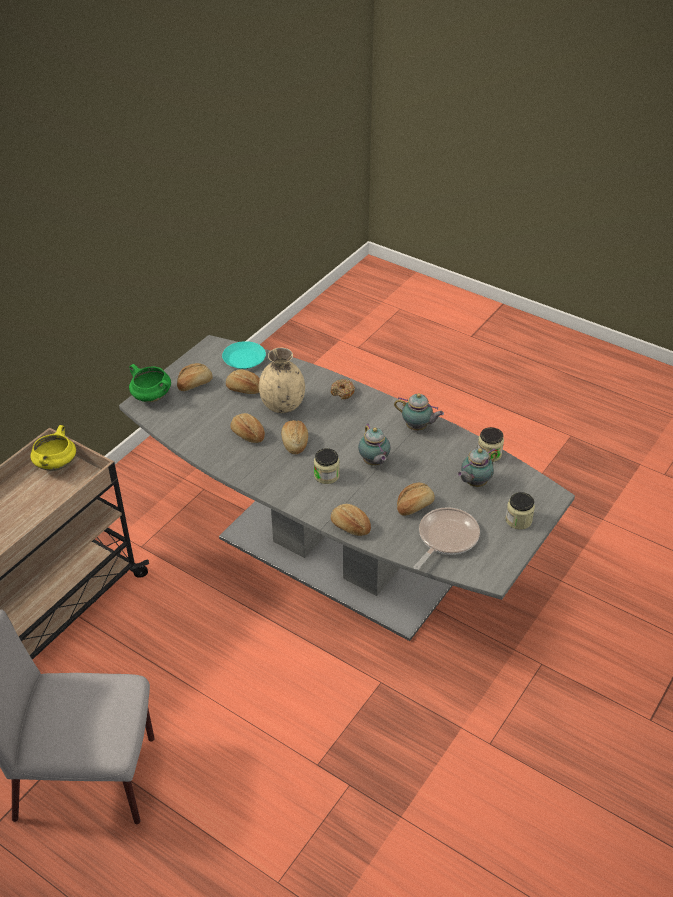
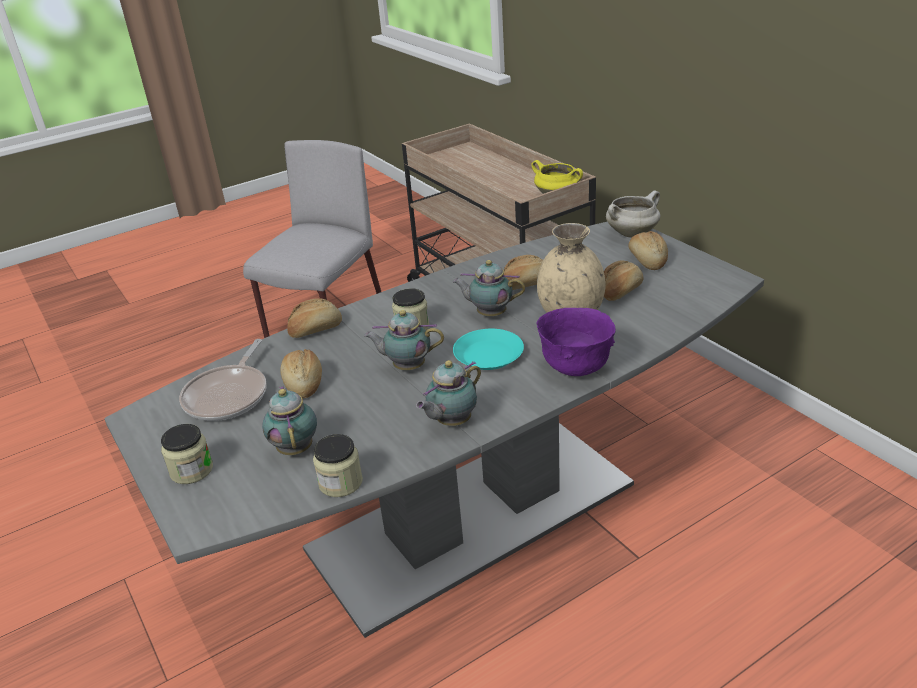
camera: 115 degrees right, 10 degrees down
(151, 397) = (632, 233): green cooking pot -> white cooking pot
(244, 359) = (692, 299): turquoise plate -> turquoise plate (489, 356)
(295, 442) = (489, 314): bread -> teapot
(342, 392) = (575, 368): donut -> purple bowl
(446, 538) = (229, 395): frying pan -> frying pan turned 45 degrees clockwise

